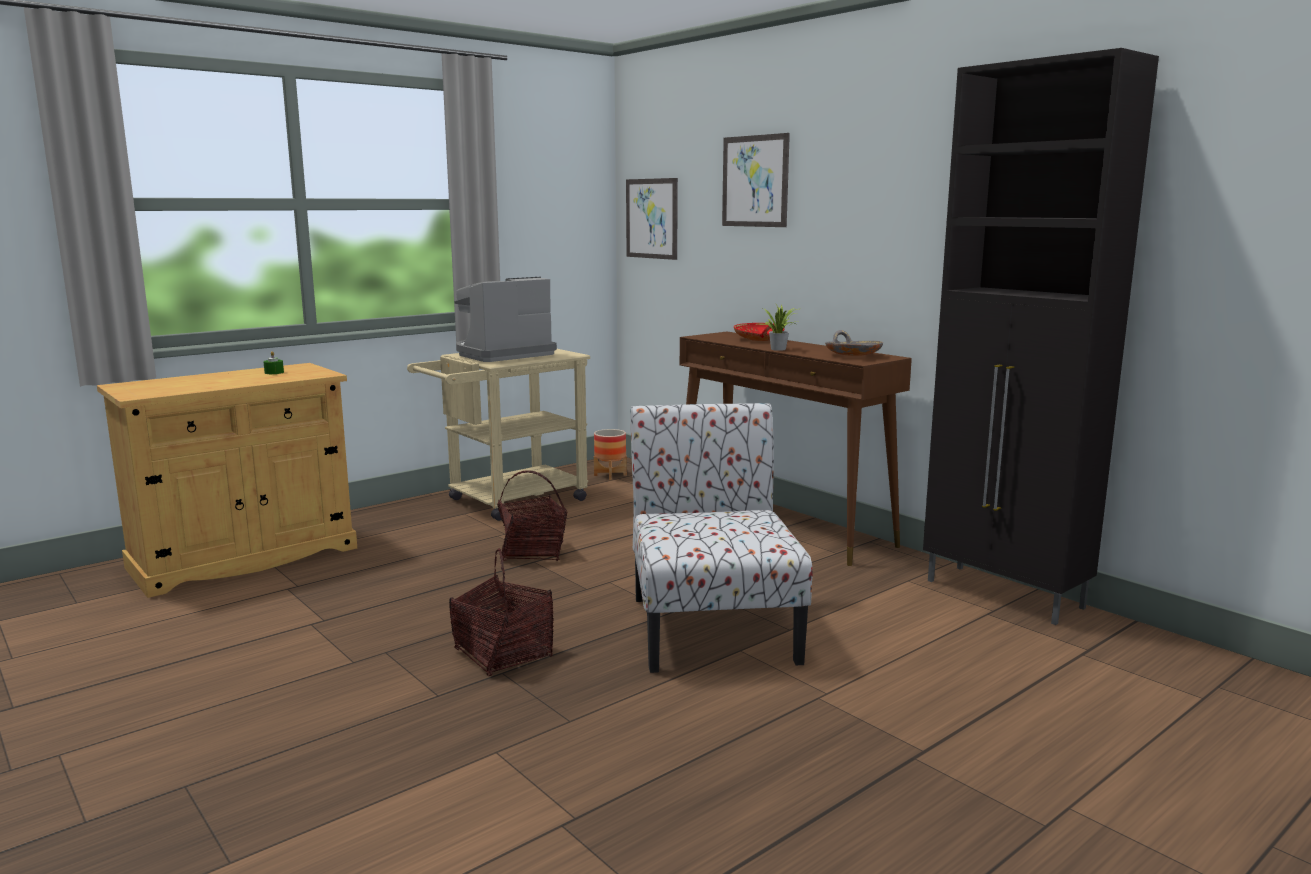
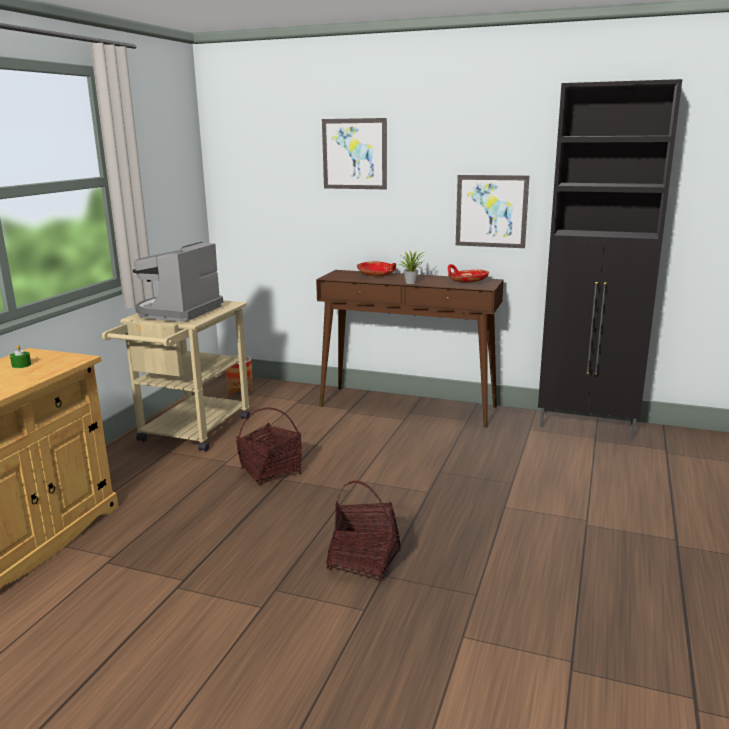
camera: 30 degrees left, 5 degrees up
(651, 218) = (247, 182): picture -> picture (491, 211)
(711, 626) = (466, 495): chair -> none
(852, 355) = (467, 282): grey bowl -> red bowl

